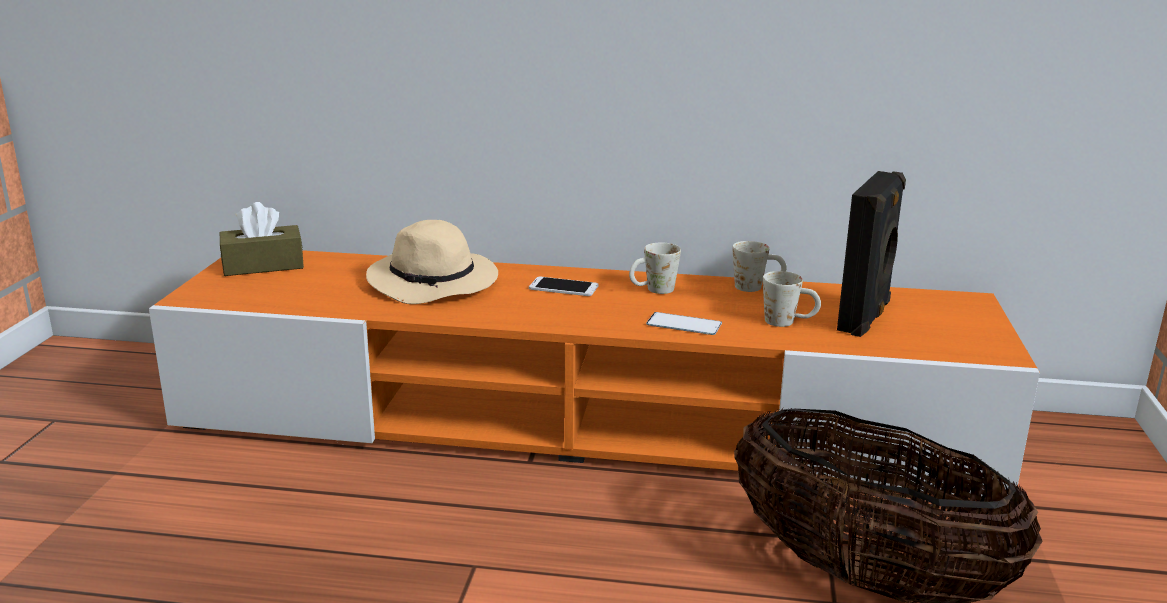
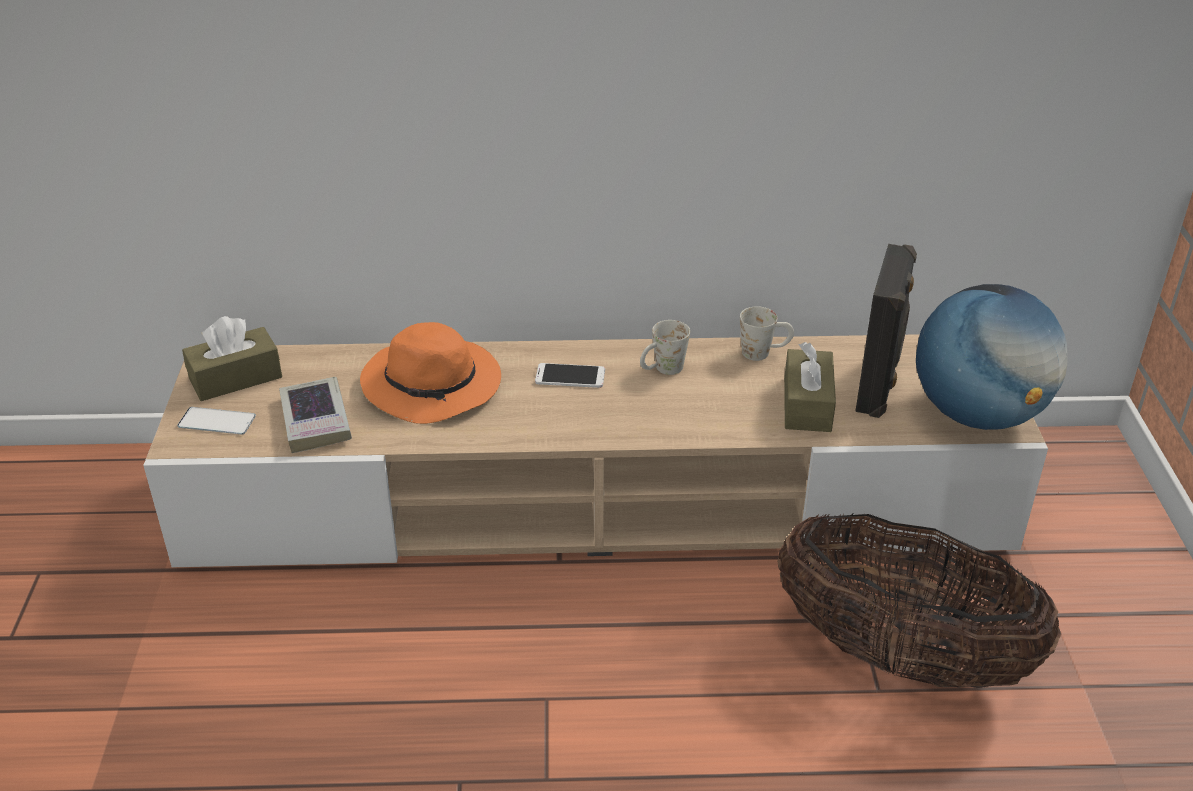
camera: 10 degrees left, 15 degrees up
(316, 295) = (316, 420): none -> book
(435, 283) = (434, 386): beige hat -> orange hat
(584, 422) = (598, 501): orange tv stand -> beige tv stand
(684, 324) = (707, 421): phone -> phone (216, 421)
(788, 322) = (807, 404): white mug -> brown tissue box
(966, 343) = (977, 414): none -> globe

